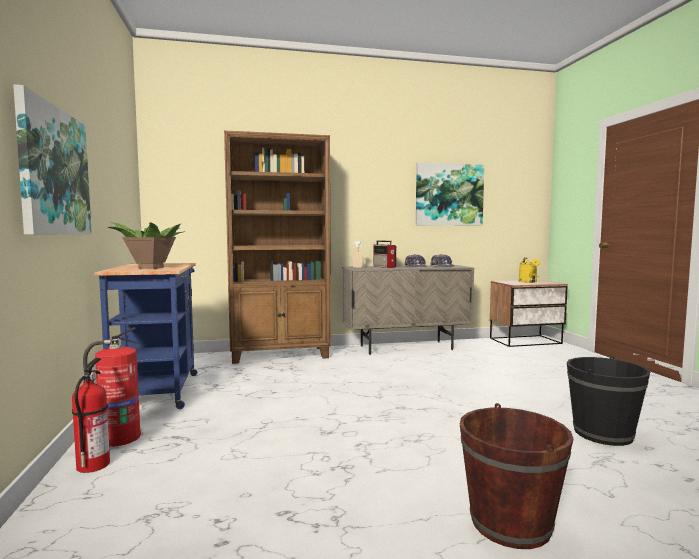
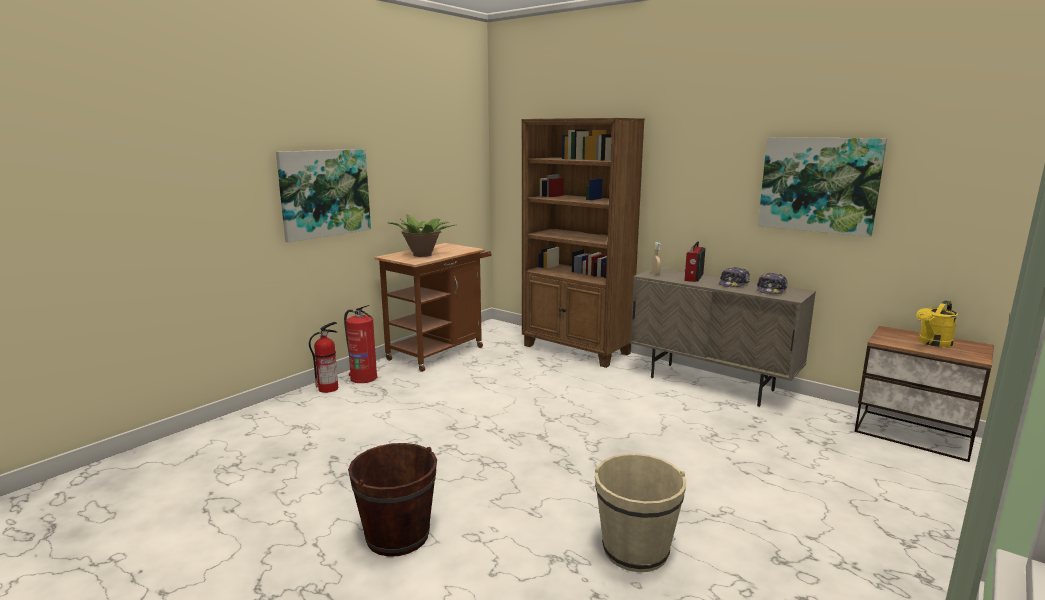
camera: 50 degrees right, 10 degrees up
(158, 389) = (440, 351): blue cart -> brown cart
(603, 433) = (635, 550): black bucket -> beige bucket

